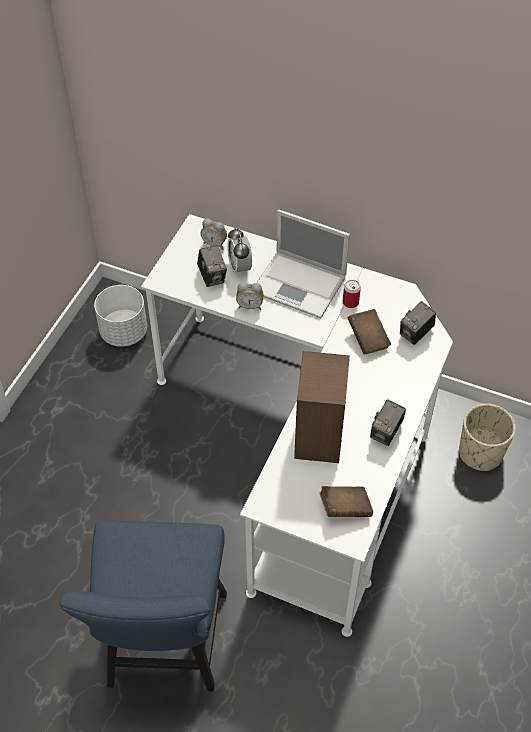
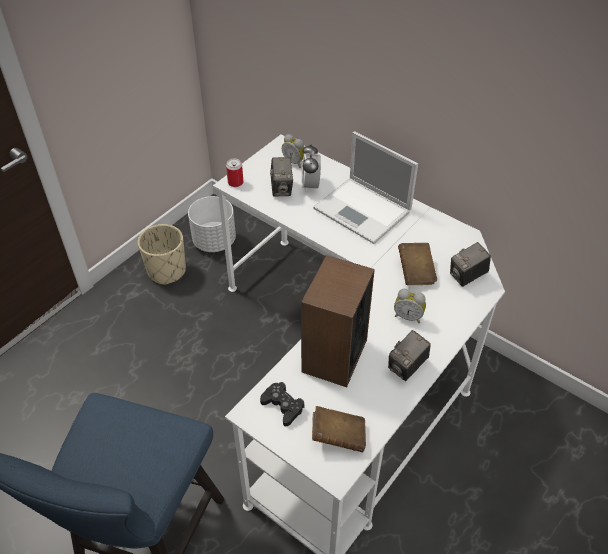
camera: 15 degrees right, 5 degrees down
(250, 306) = (308, 220): alarm clock -> alarm clock (408, 316)
(288, 493) = (283, 406): none -> black game controller
(350, 302) = (408, 235): can -> can (235, 182)
(480, 453) = (520, 420): beige planter -> beige planter (167, 271)

